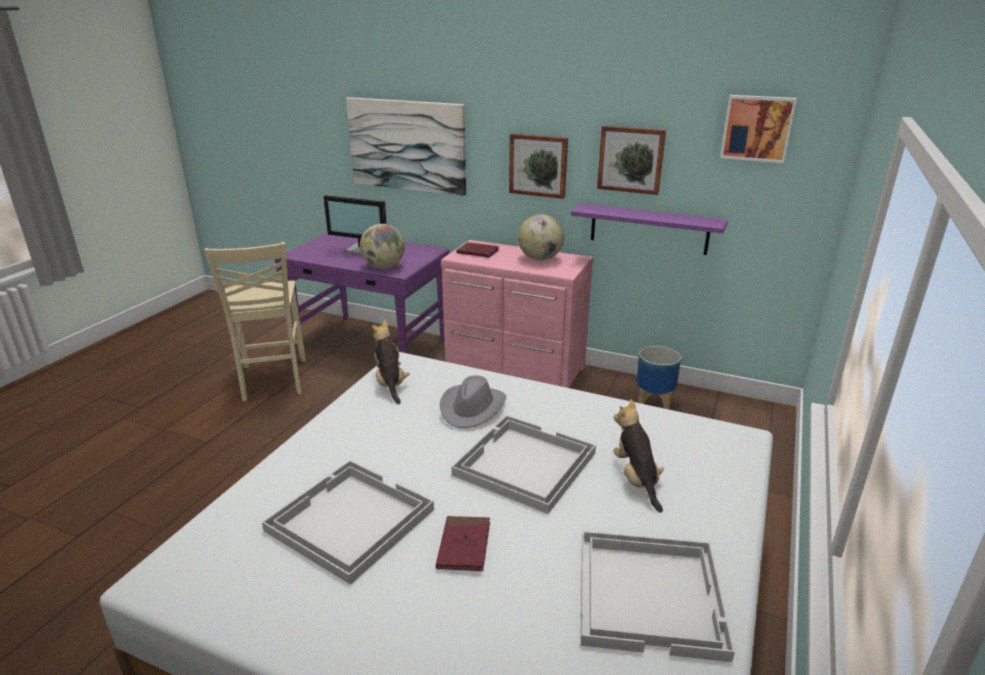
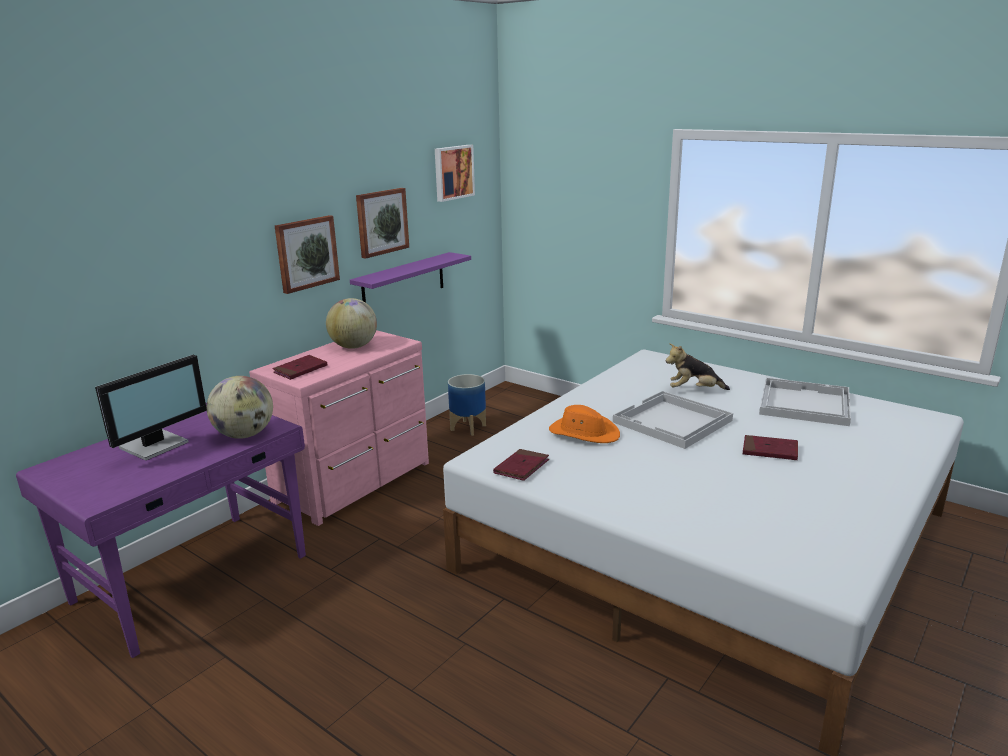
camera: 75 degrees left, 5 degrees down
(273, 380) = (217, 685): beige chair -> none
(348, 520) = (744, 493): white tray -> none
(390, 383) = (521, 467): plush toy -> red book
(407, 145) = (140, 280): picture -> none
(472, 408) = (584, 433): grey hat -> orange hat

